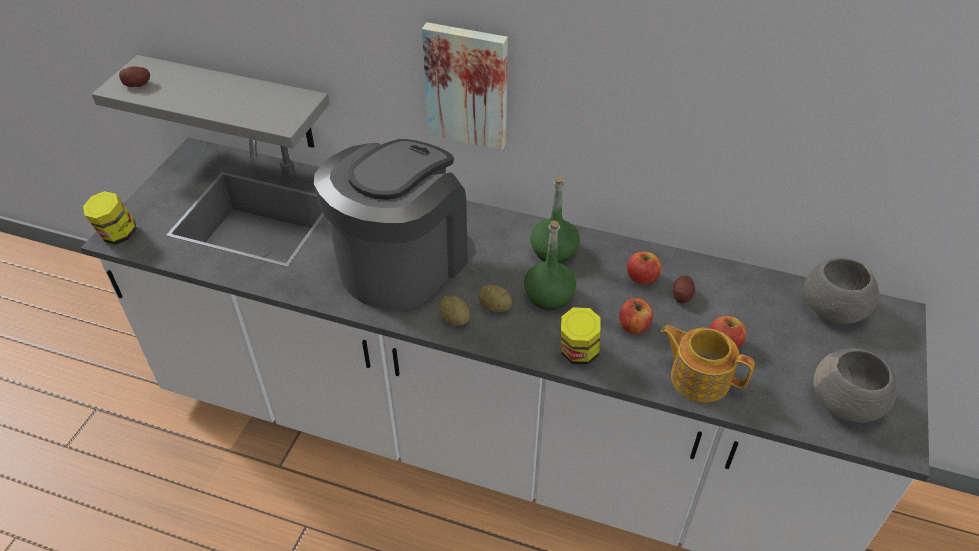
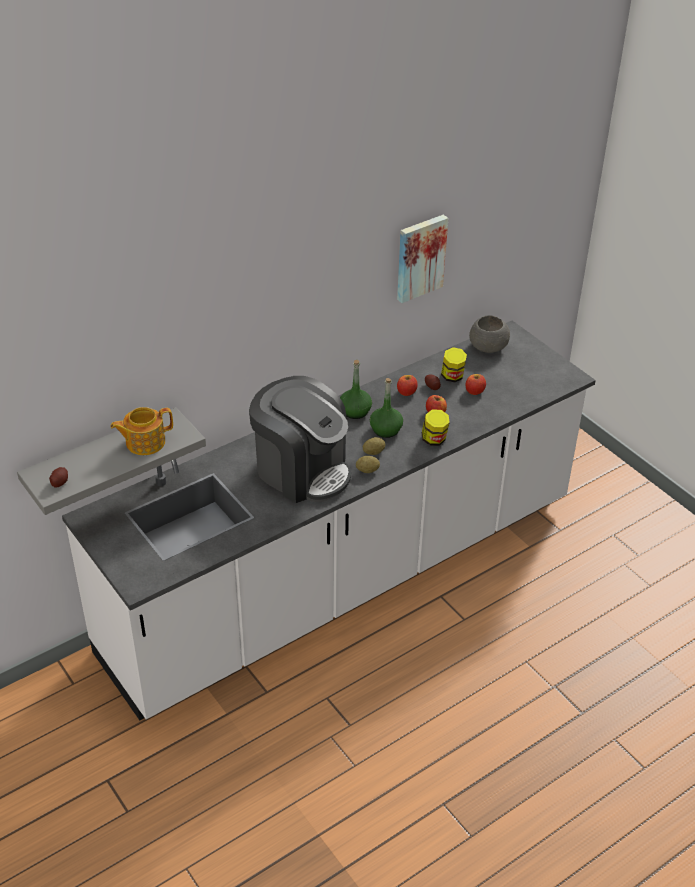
camera: 55 degrees left, 5 degrees down
(117, 235) = (136, 583): jar -> jar (452, 377)
(401, 262) = (302, 471): coffee machine -> coffee machine turned 150 degrees clockwise
(467, 85) = (270, 343): picture -> picture (419, 257)
(699, 377) = (486, 410): teapot -> teapot (144, 442)
(846, 403) = (542, 377): grey bowl -> none

